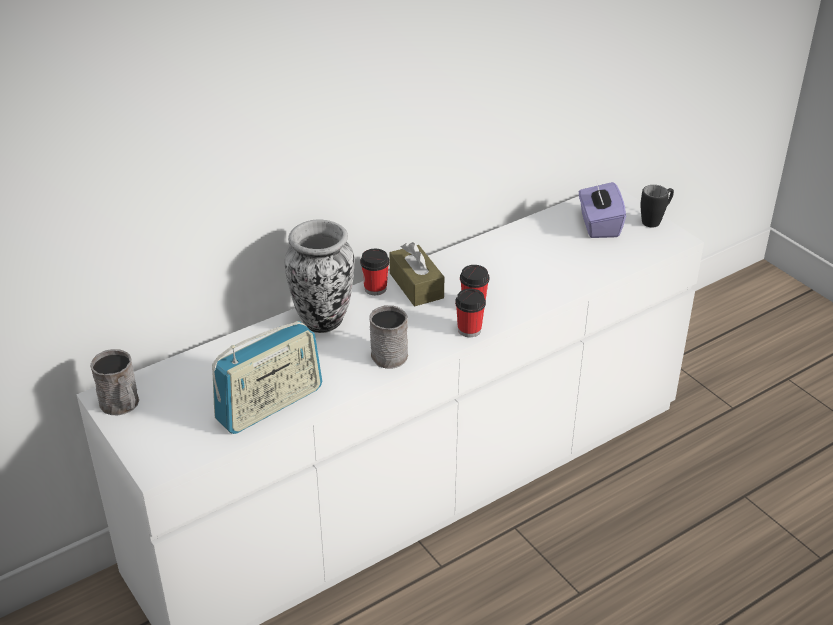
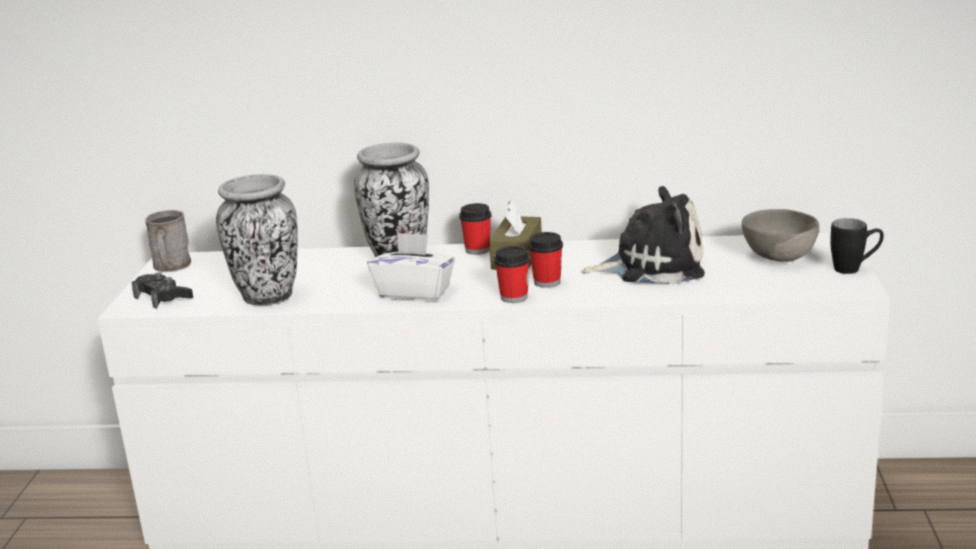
camera: 40 degrees right, 15 degrees down
(171, 443) = (163, 297): none -> black game controller
(270, 405) = (268, 297): radio -> vase
(387, 353) = (415, 292): grey mug -> white tissue box
(525, 261) = (652, 265): none -> plush toy
(599, 225) = (779, 258): purple tissue box -> grey bowl

